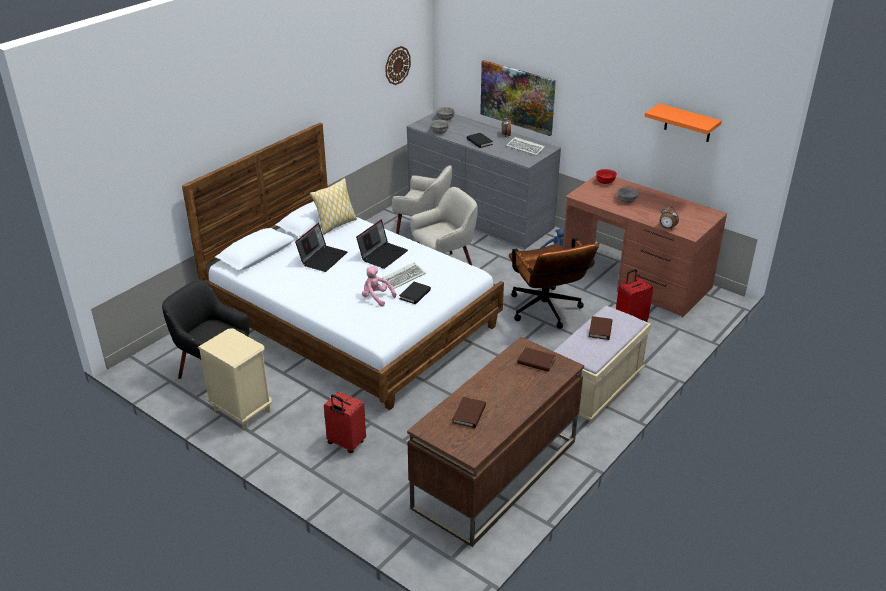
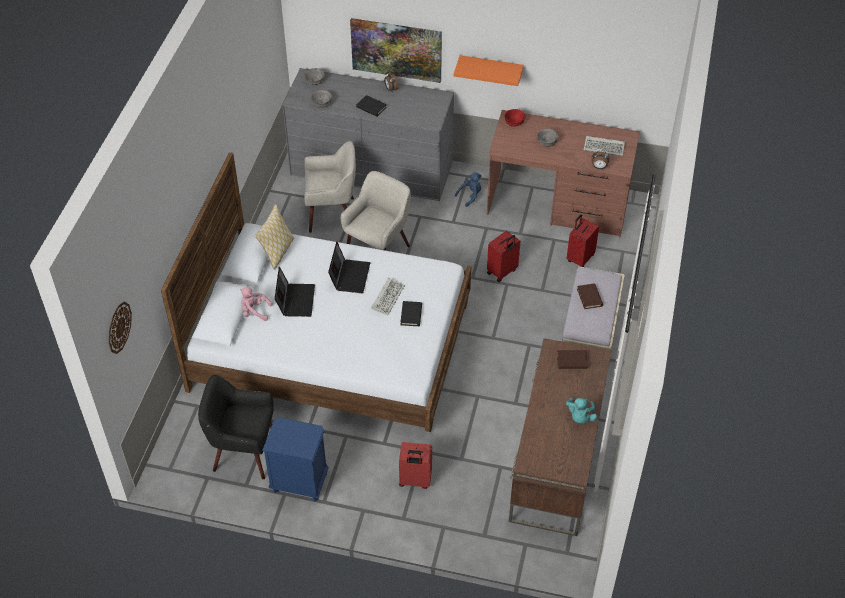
camera: 25 degrees left, 15 degrees up
(242, 410) = (299, 482): beige nightstand -> blue nightstand
(376, 298) = (379, 331): pink plush toy -> pink plush toy (254, 312)
(397, 65) = (264, 49): wall clock -> wall clock (119, 327)
(469, 414) = (552, 436): brown book -> none
(511, 408) = (580, 417): none -> turquoise plush toy
(526, 148) = (422, 103): keyboard -> keyboard (605, 147)
(547, 312) = (502, 272): brown office chair -> red suitcase
(688, 123) = (592, 59): orange shelf -> orange shelf (491, 69)

